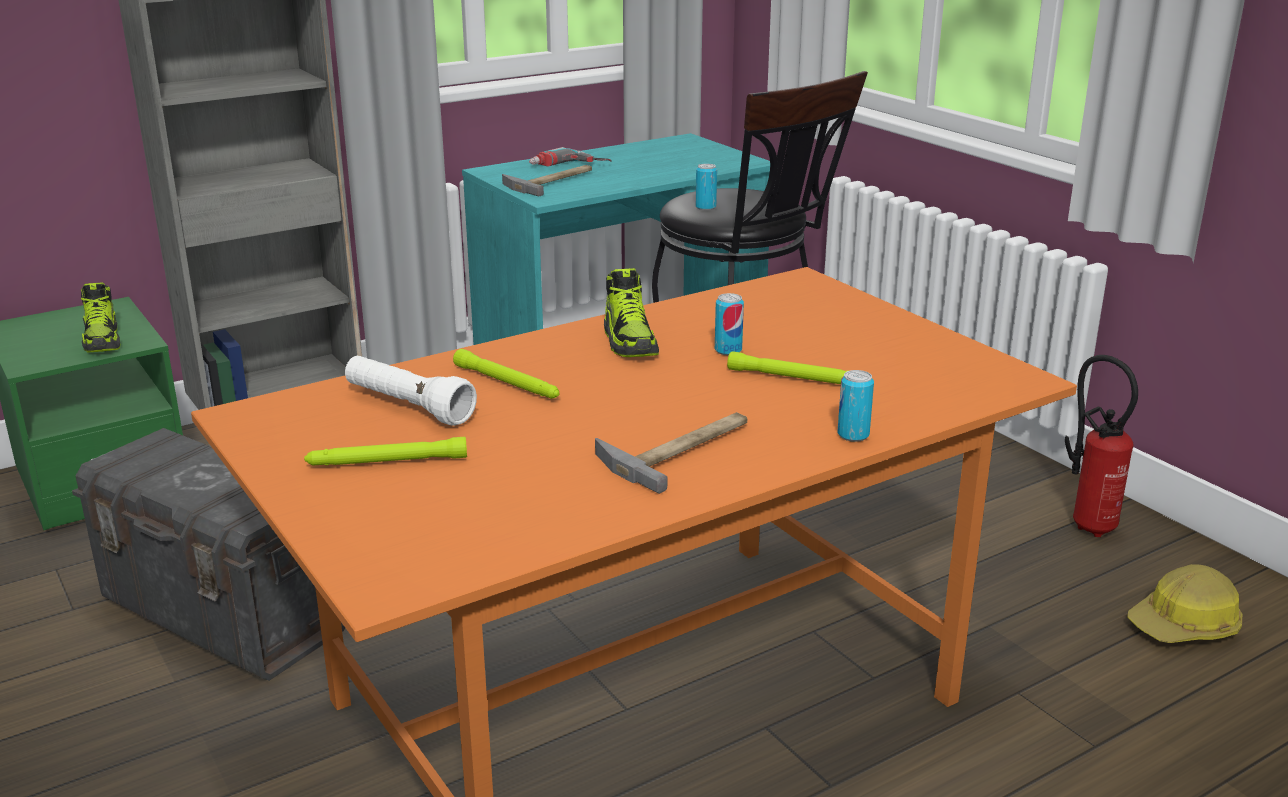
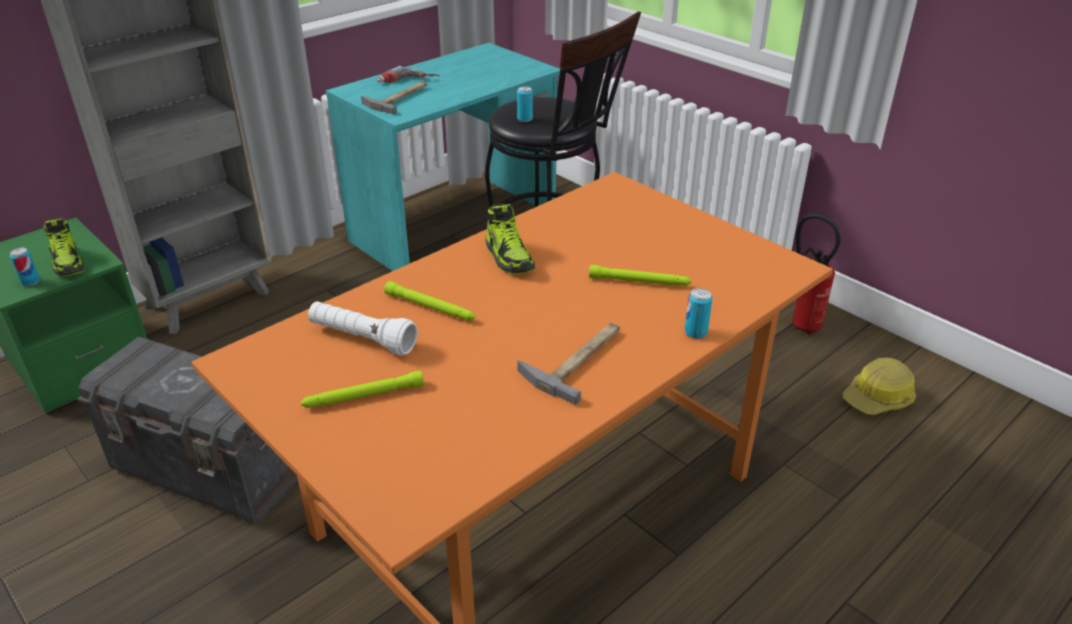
camera: 10 degrees left, 10 degrees up
(728, 350) = (583, 259): can -> can (30, 282)

